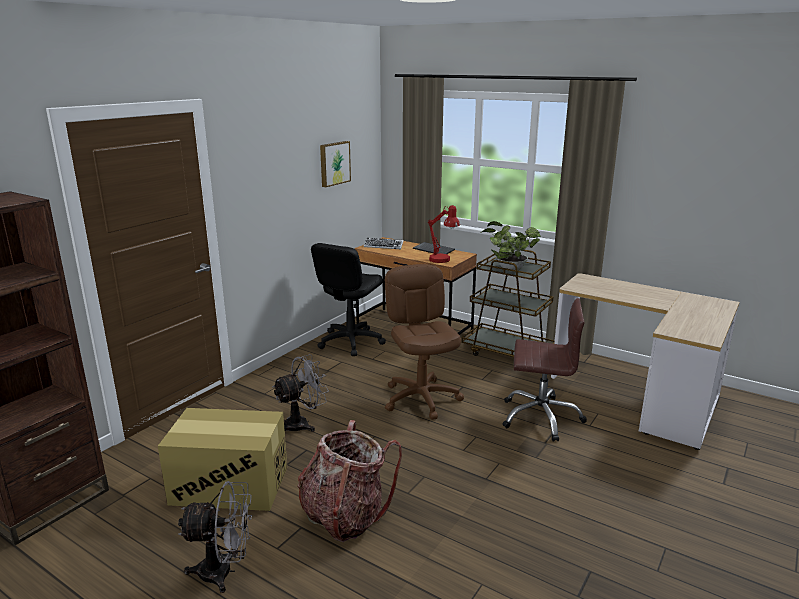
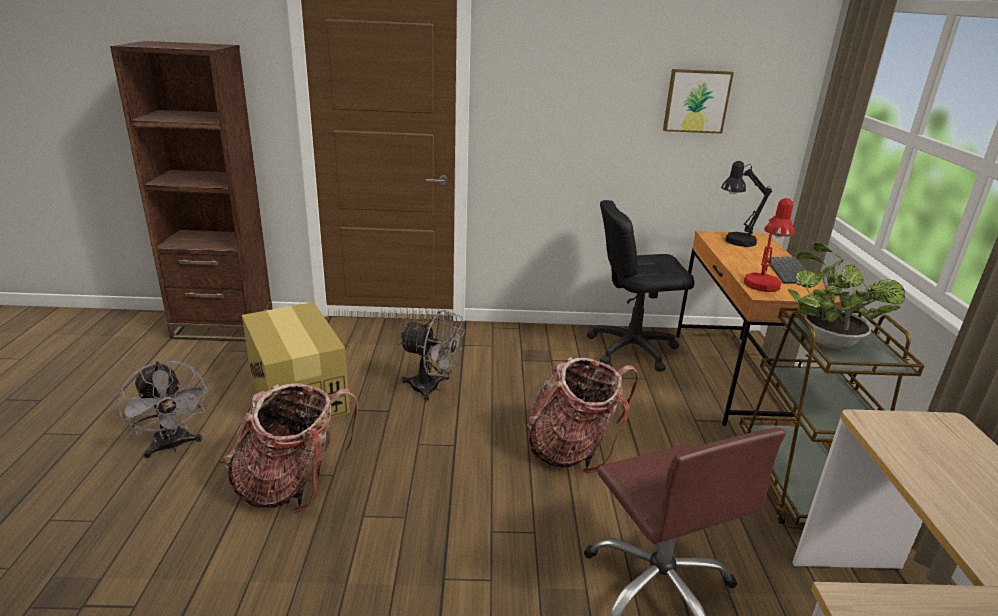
camera: 55 degrees right, 5 degrees up
(383, 246) = (735, 242): keyboard -> black table lamp
(421, 398) = (572, 449): brown office chair -> backpack

